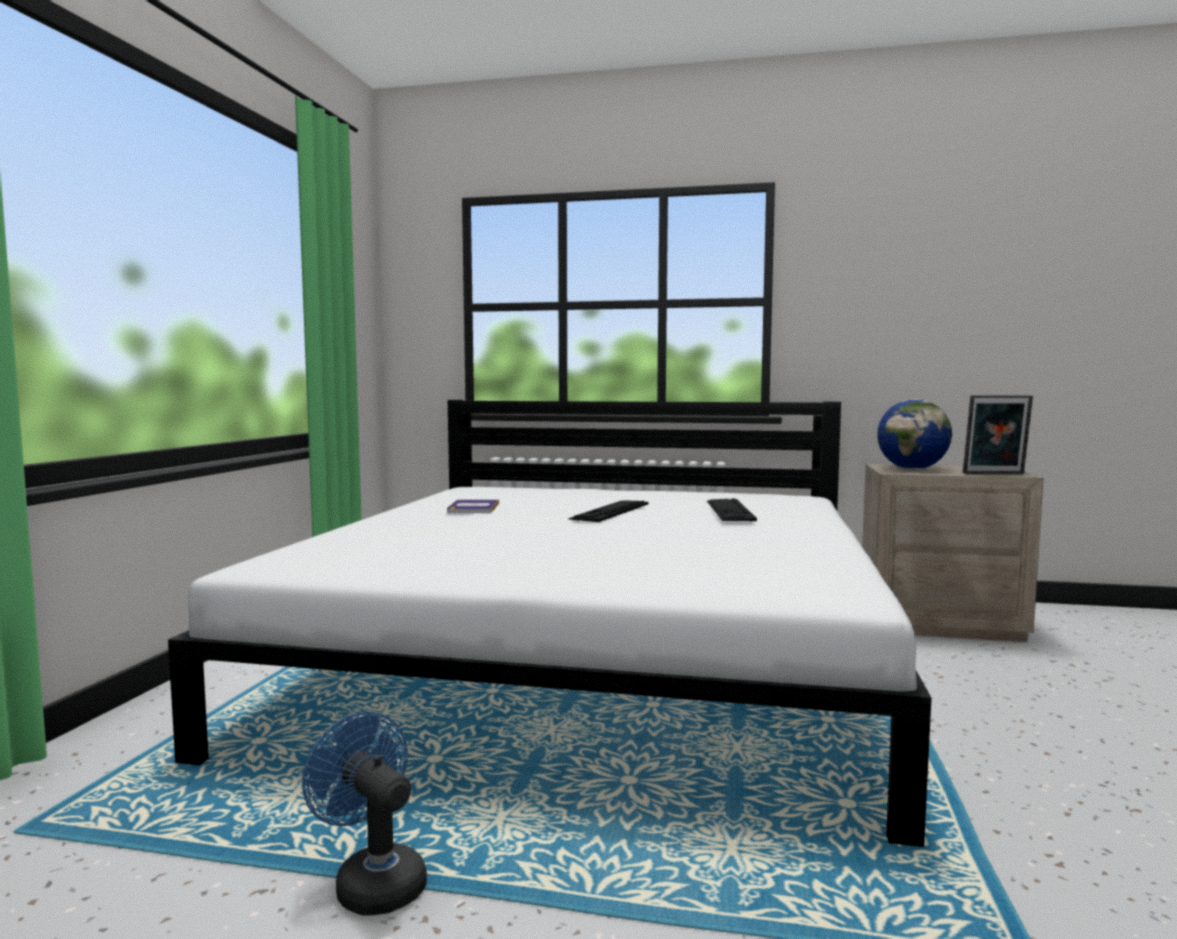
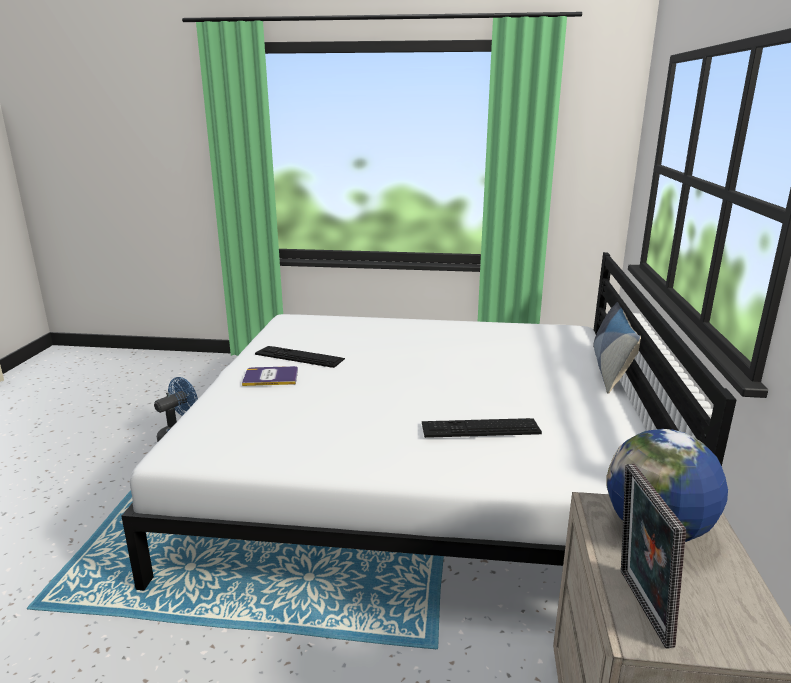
camera: 85 degrees right, 15 degrees up
(473, 508) = (465, 339): book -> book (271, 377)
(586, 488) = (611, 369): none -> pillow
(610, 511) = (461, 380): keyboard -> keyboard (299, 356)

